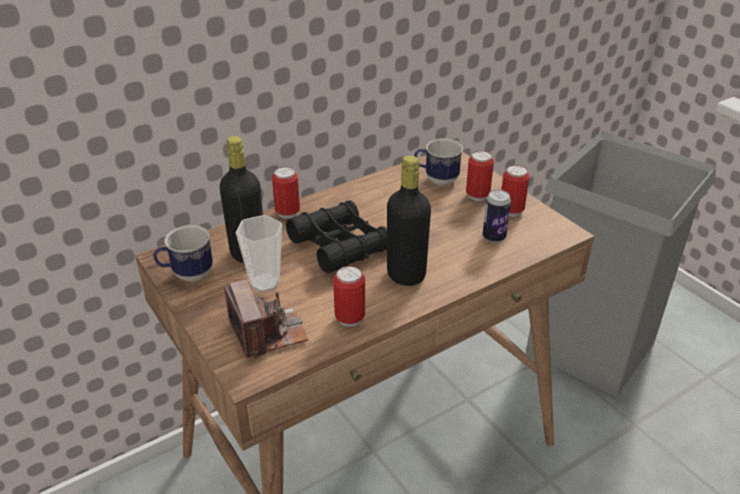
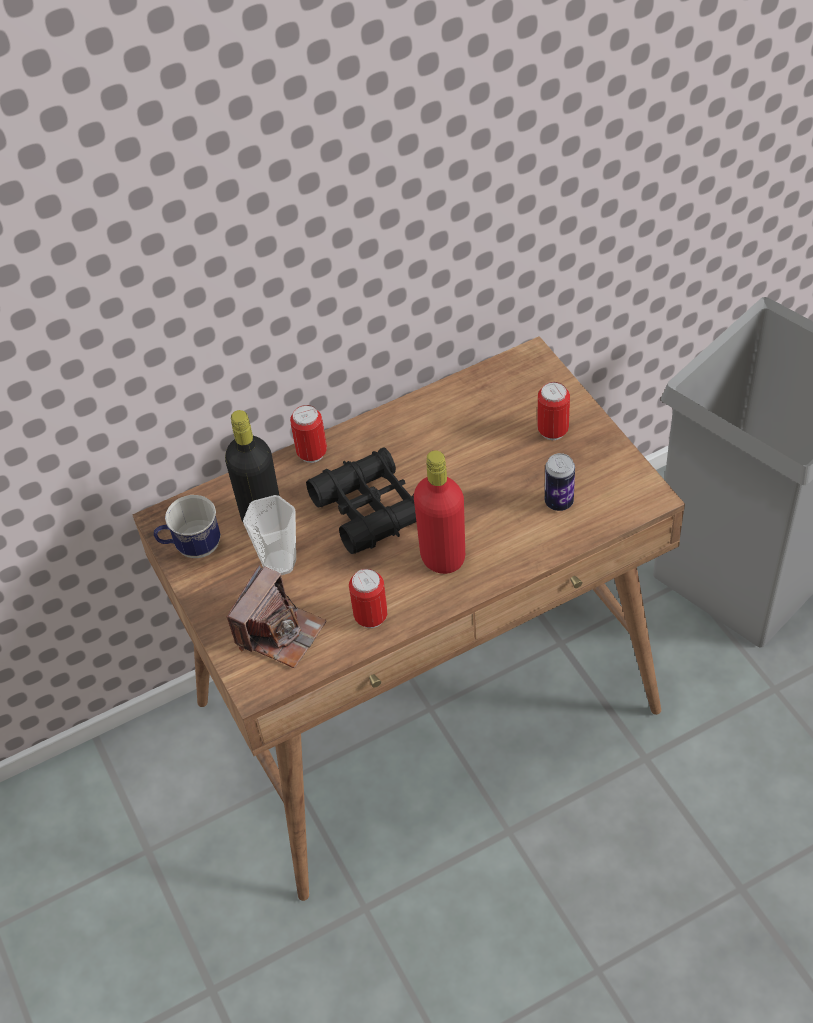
camera: 10 degrees right, 15 degrees up
(268, 332) = (280, 632): camera -> camera turned 45 degrees clockwise
(406, 275) = (443, 557): black bottle -> red bottle
(436, 179) = (505, 401): mug -> none
(511, 211) = (590, 459): can -> none

